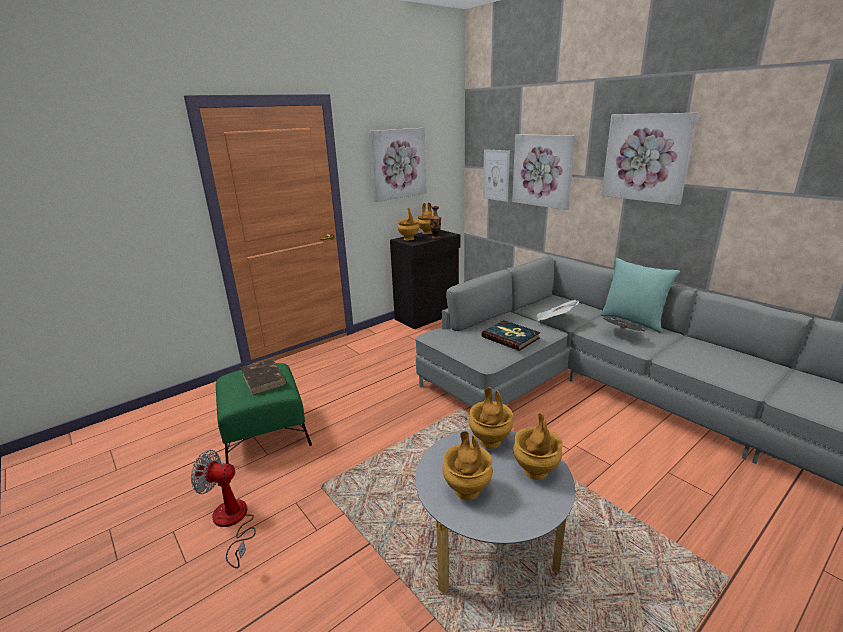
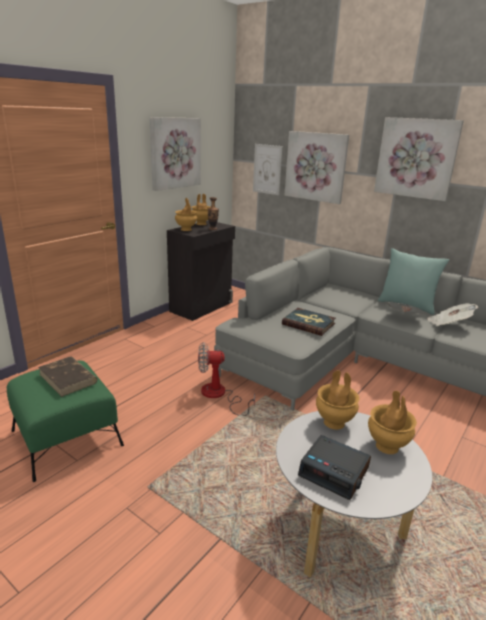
camera: 15 degrees left, 0 degrees up
(232, 522) = (60, 539): fan -> fan (219, 395)
(467, 490) = (334, 472): brown vase -> alarm clock
(554, 320) = (340, 306): newspaper -> newspaper (448, 324)

